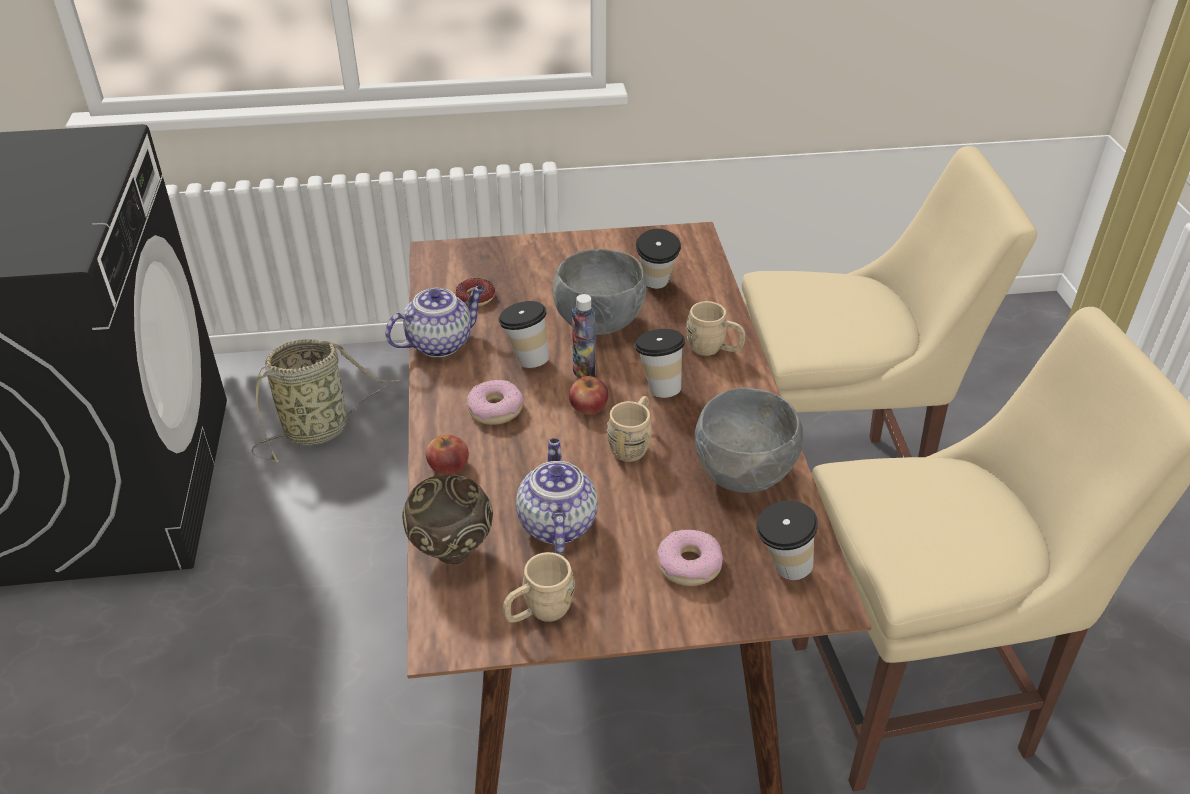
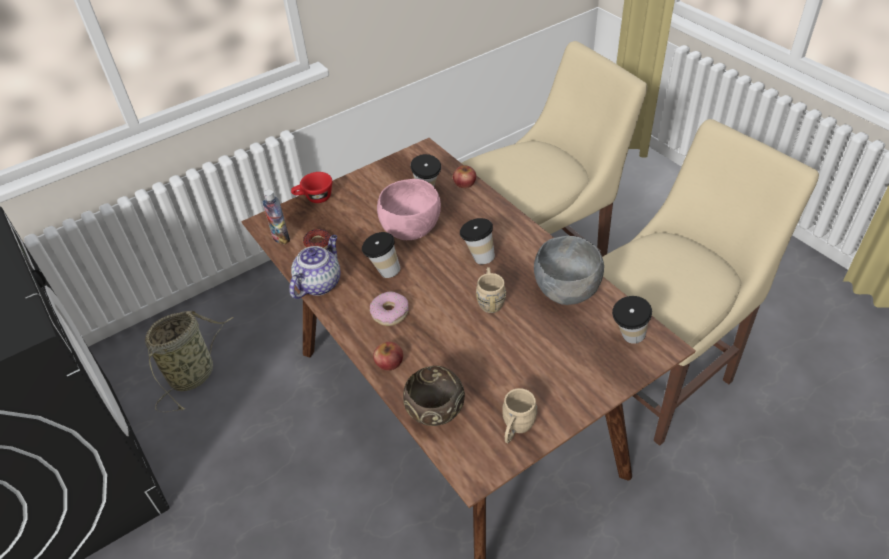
camera: 25 degrees left, 5 degrees up
(512, 245) = (314, 198): none -> red cup
(556, 523) = (483, 369): teapot -> none
(584, 371) = (426, 266): bottle -> bottle (281, 238)
(588, 406) = (445, 287): apple -> apple (465, 183)
(598, 323) = (410, 230): grey bowl -> pink bowl
(689, 565) = (577, 359): donut -> none
(713, 349) = (492, 220): beige mug -> none

